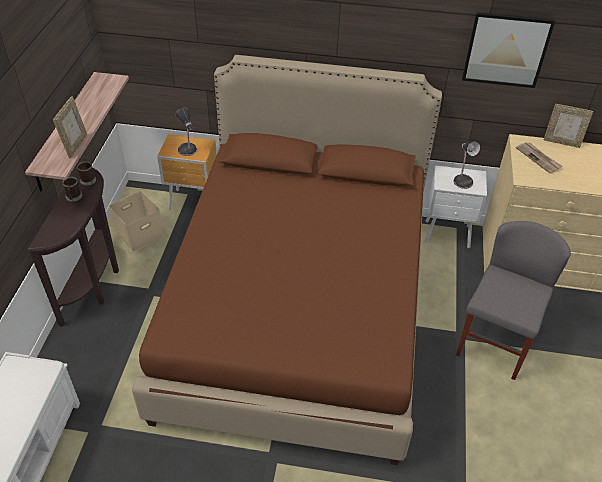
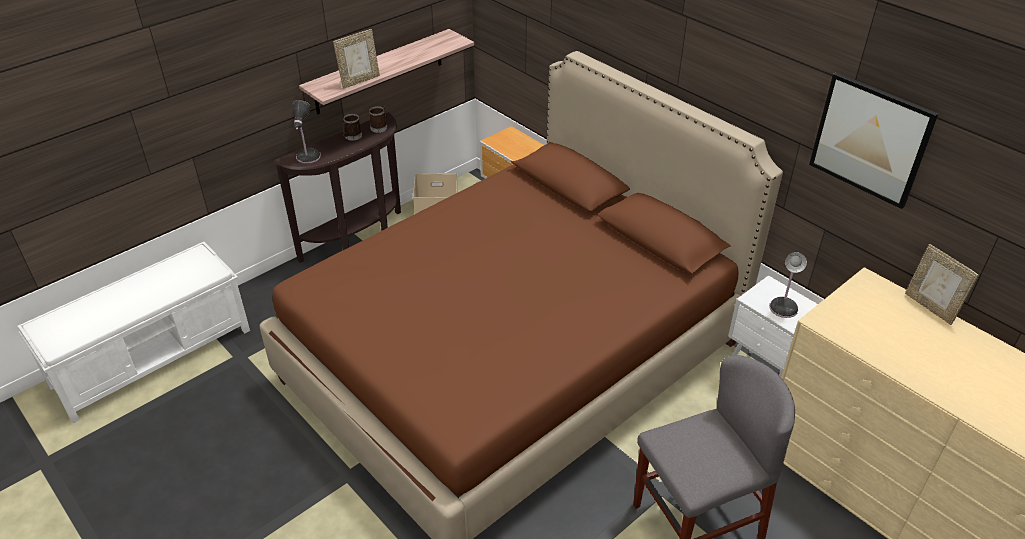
camera: 40 degrees right, 5 degrees down
(187, 150) = (512, 147): table lamp -> table lamp (307, 157)
(538, 158) = (871, 309): newspaper -> none

